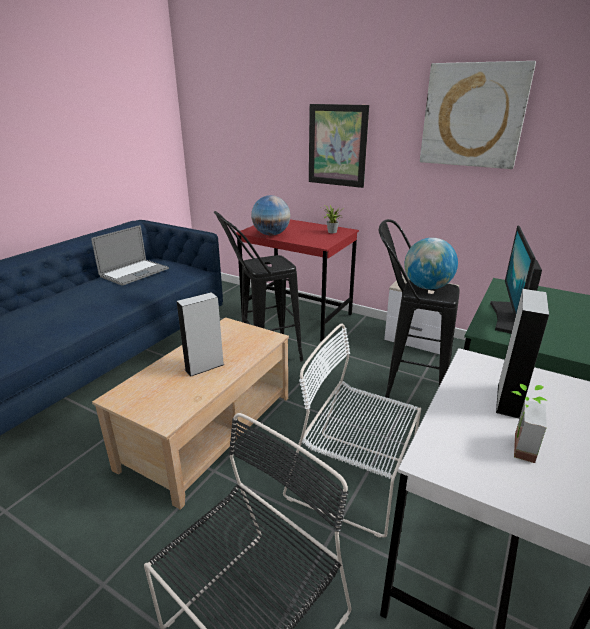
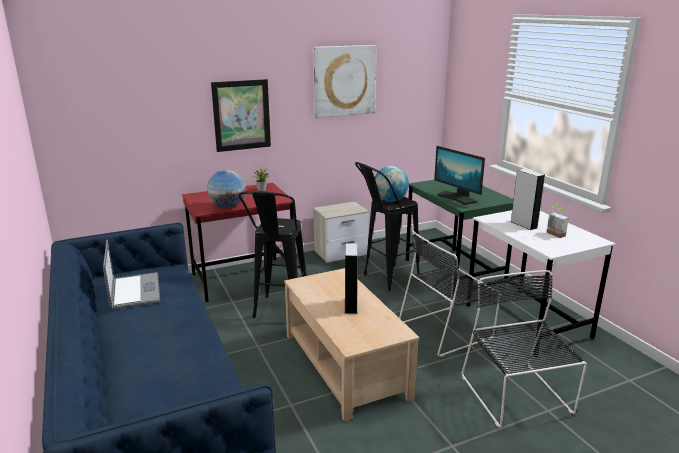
camera: 55 degrees left, 5 degrees down
(354, 482) = (447, 330): white chair -> black chair

